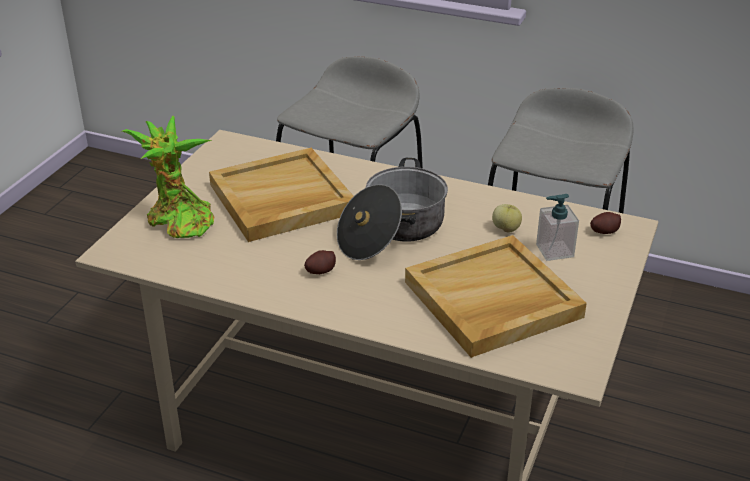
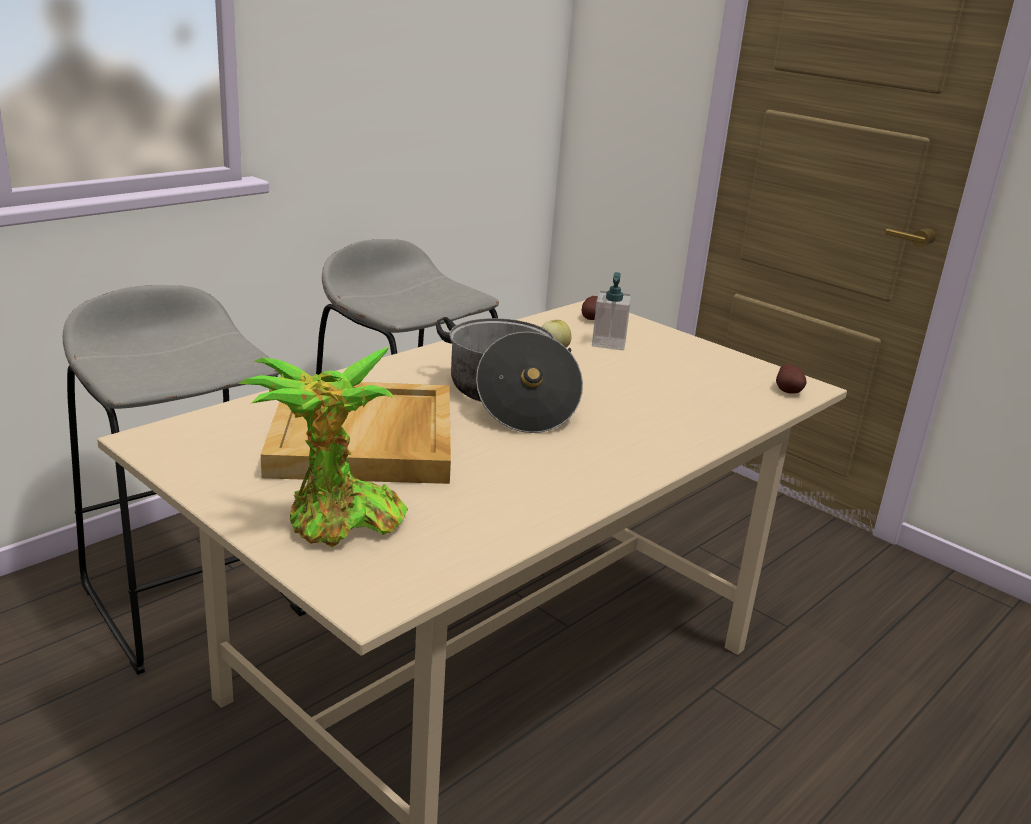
camera: 70 degrees left, 10 degrees down
(320, 271) = (559, 454): potato -> potato (789, 391)
(492, 300) = (676, 388): beige tray -> none

